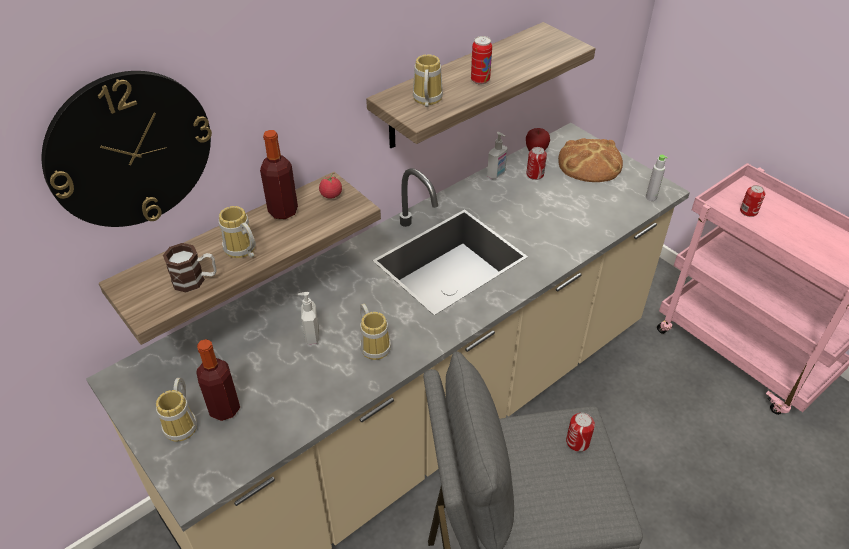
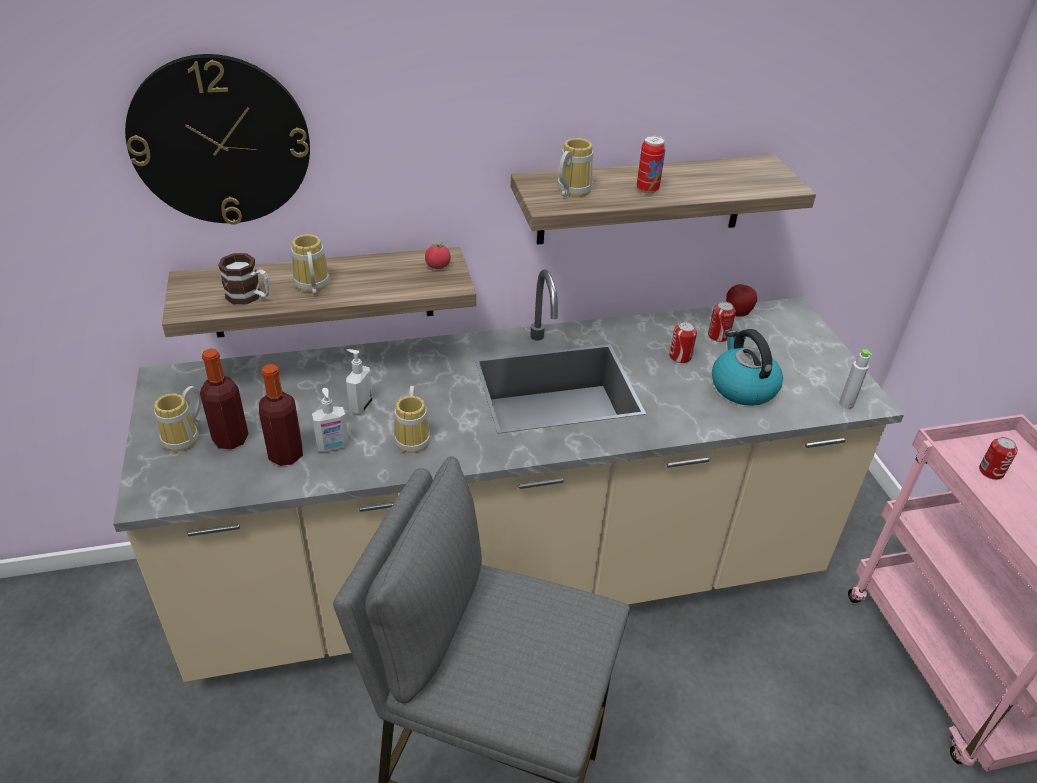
camera: 25 degrees right, 5 degrees down
(283, 211) = (379, 265): bottle -> bottle (286, 455)
(496, 174) = (673, 322): soap dispenser -> soap dispenser (333, 446)
(577, 210) = (742, 387): none -> kettle
(577, 442) = (573, 630): can -> can (680, 356)
(590, 163) = (795, 345): bread -> none

